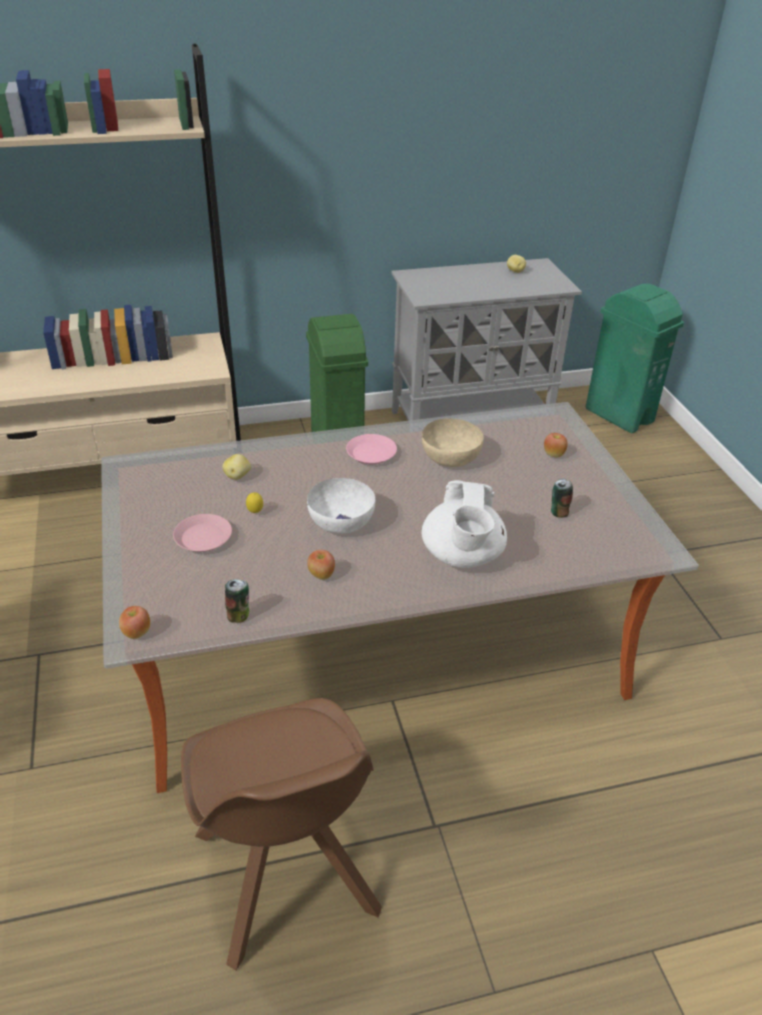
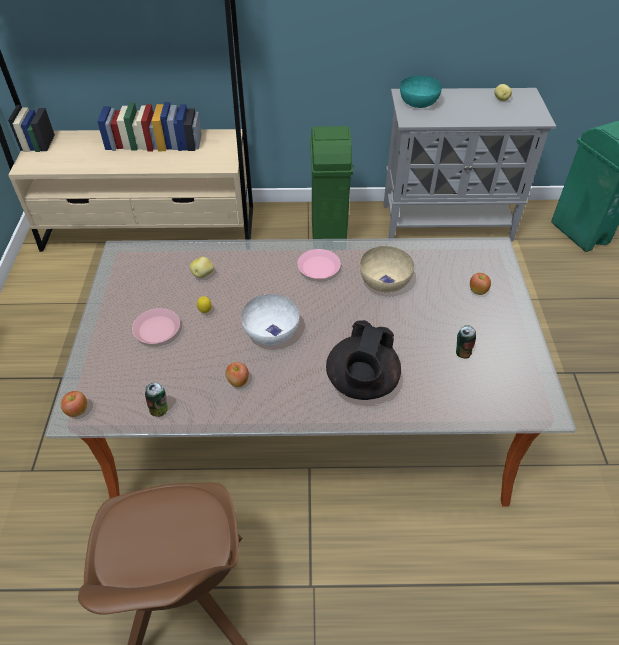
camera: 15 degrees right, 10 degrees up
(427, 282) = (418, 103): none -> turquoise bowl
(462, 556) = (361, 383): white teapot -> black teapot

